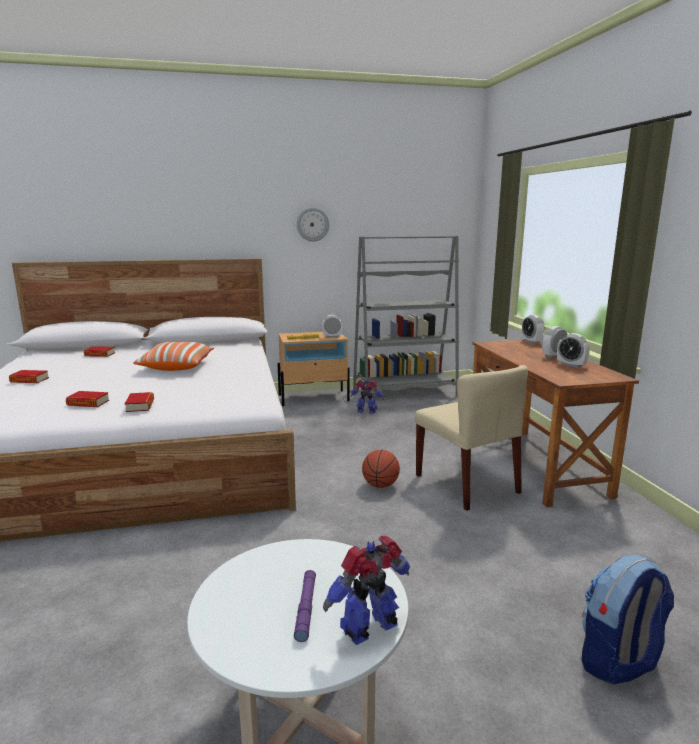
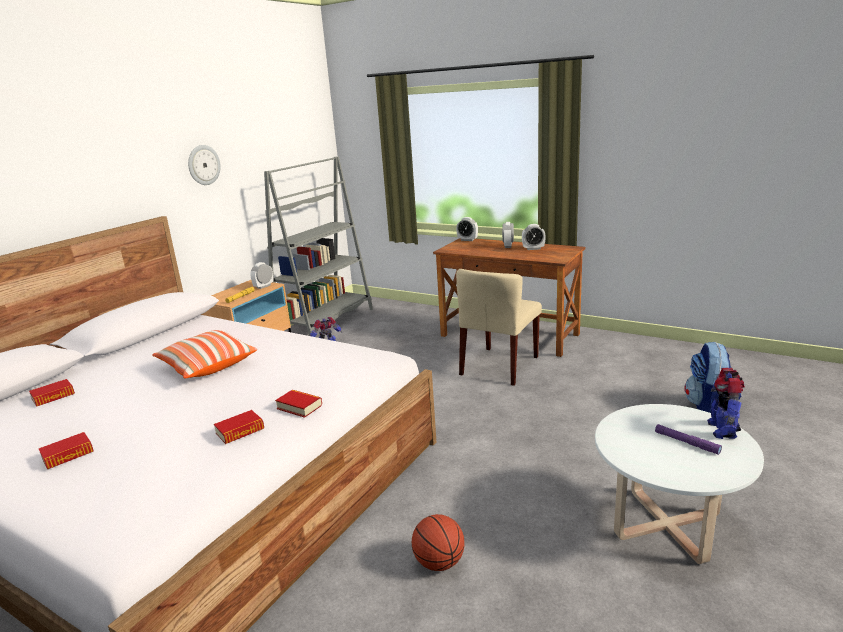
camera: 45 degrees left, 5 degrees up
(380, 485) = (453, 395): basketball -> basketball (439, 563)
(467, 484) = (499, 366): beige chair -> beige chair turned 105 degrees clockwise

